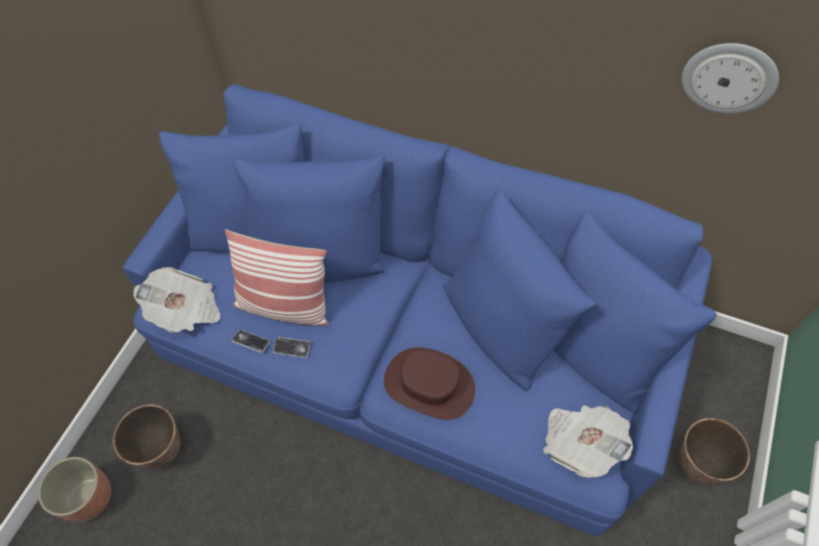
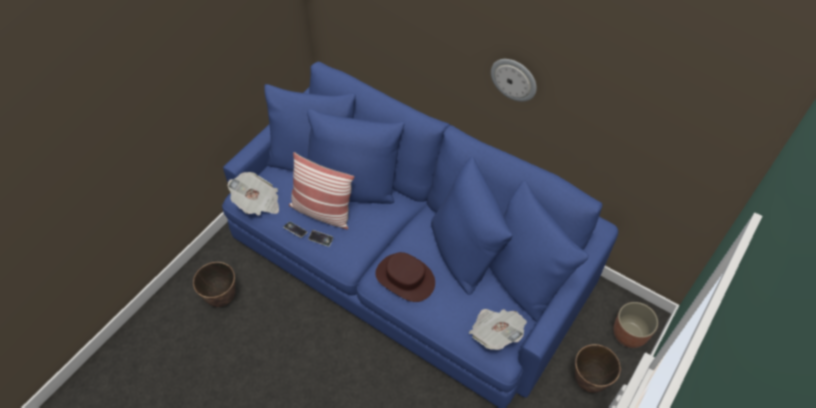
camera: 10 degrees right, 5 degrees down
(88, 497) = (168, 317): planter -> planter (629, 334)
(729, 77) = (617, 108): wall clock -> wall clock (514, 79)

